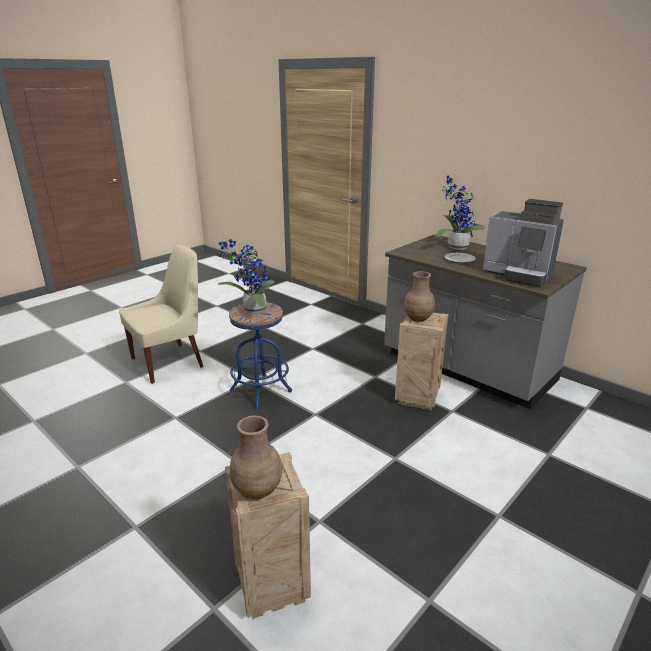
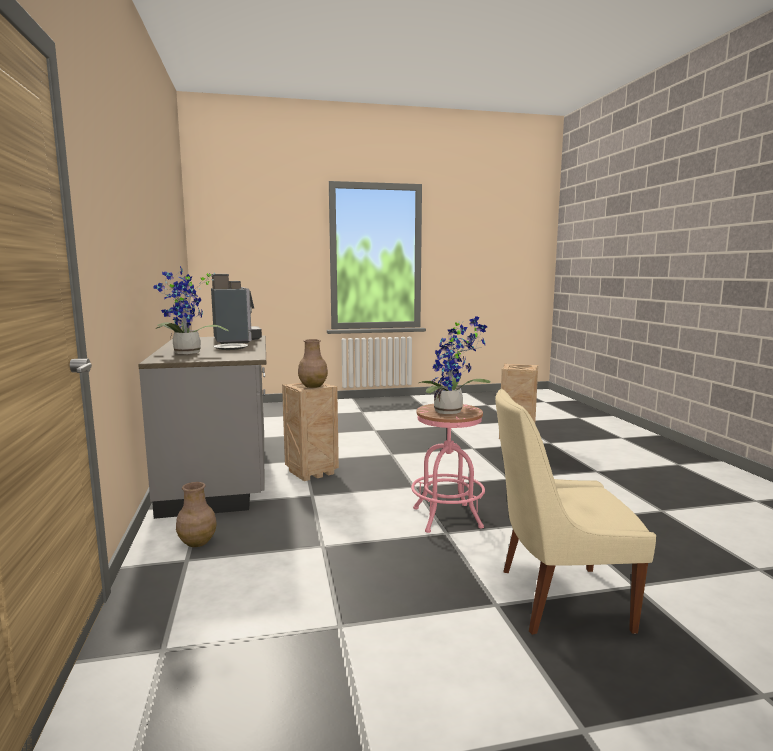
camera: 145 degrees left, 15 degrees down
(258, 490) = (525, 366): brown vase -> brown vase (197, 542)
(261, 391) = (447, 518): blue stool -> pink stool

